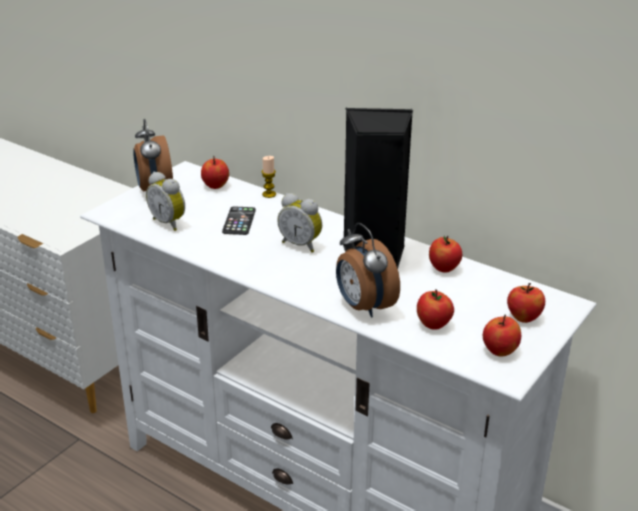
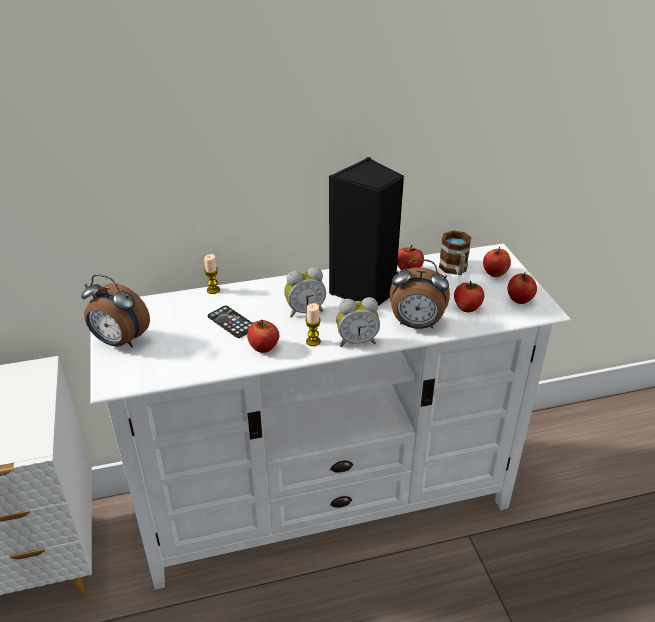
camera: 50 degrees left, 5 degrees up
(169, 223) = (183, 357): alarm clock -> alarm clock (357, 341)
(215, 186) = (160, 307): apple -> apple (264, 348)
(265, 267) = (313, 341): none -> candle
(490, 292) = (454, 270): none -> mug

